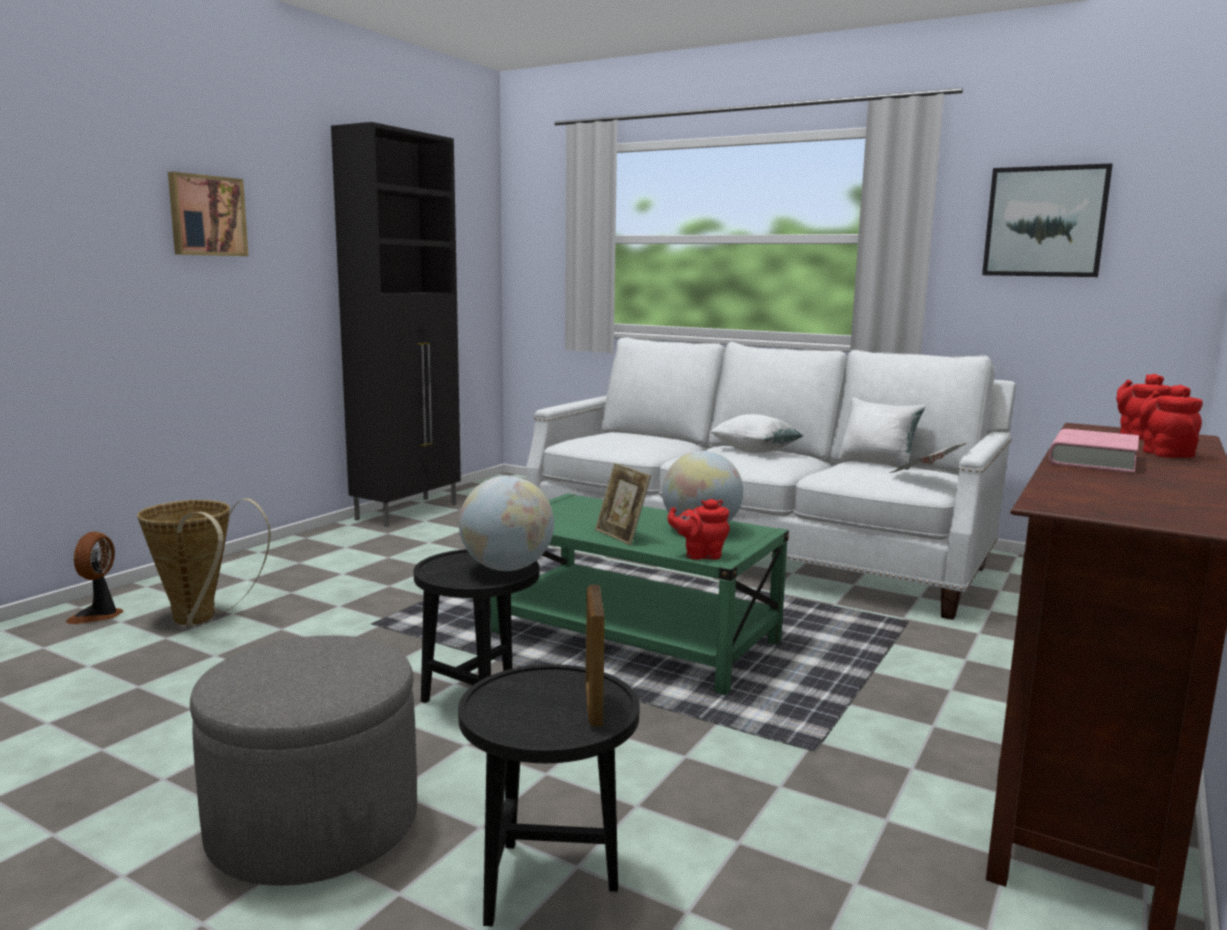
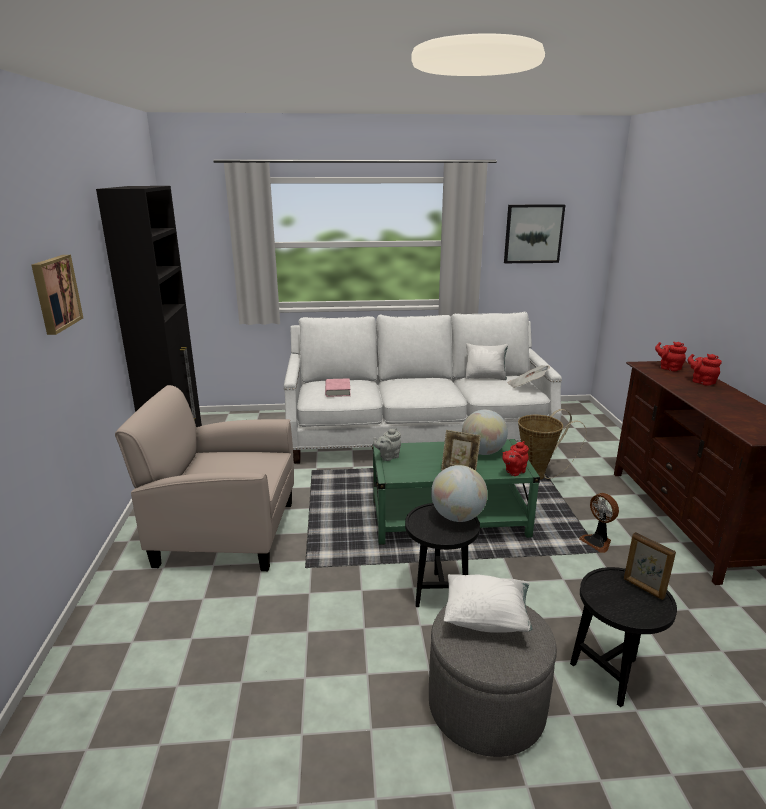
camera: 35 degrees left, 10 degrees up
(98, 615) = (104, 645): fan -> fan (597, 542)
(201, 620) = (191, 613): basket -> basket (539, 475)
(350, 572) = (225, 533): none -> beige armchair
(555, 505) = (388, 457): none -> grey teapot
(755, 451) = (421, 383): white pillow -> white pillow (486, 618)
(1093, 460) = (697, 395): pink book -> pink book (337, 390)

